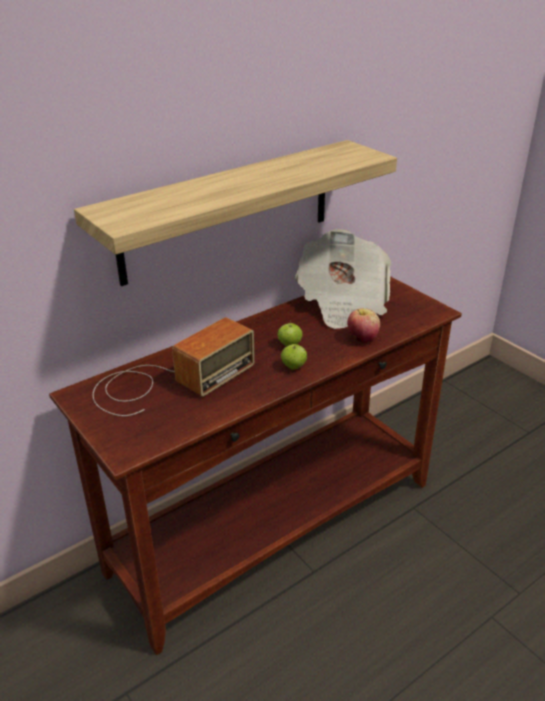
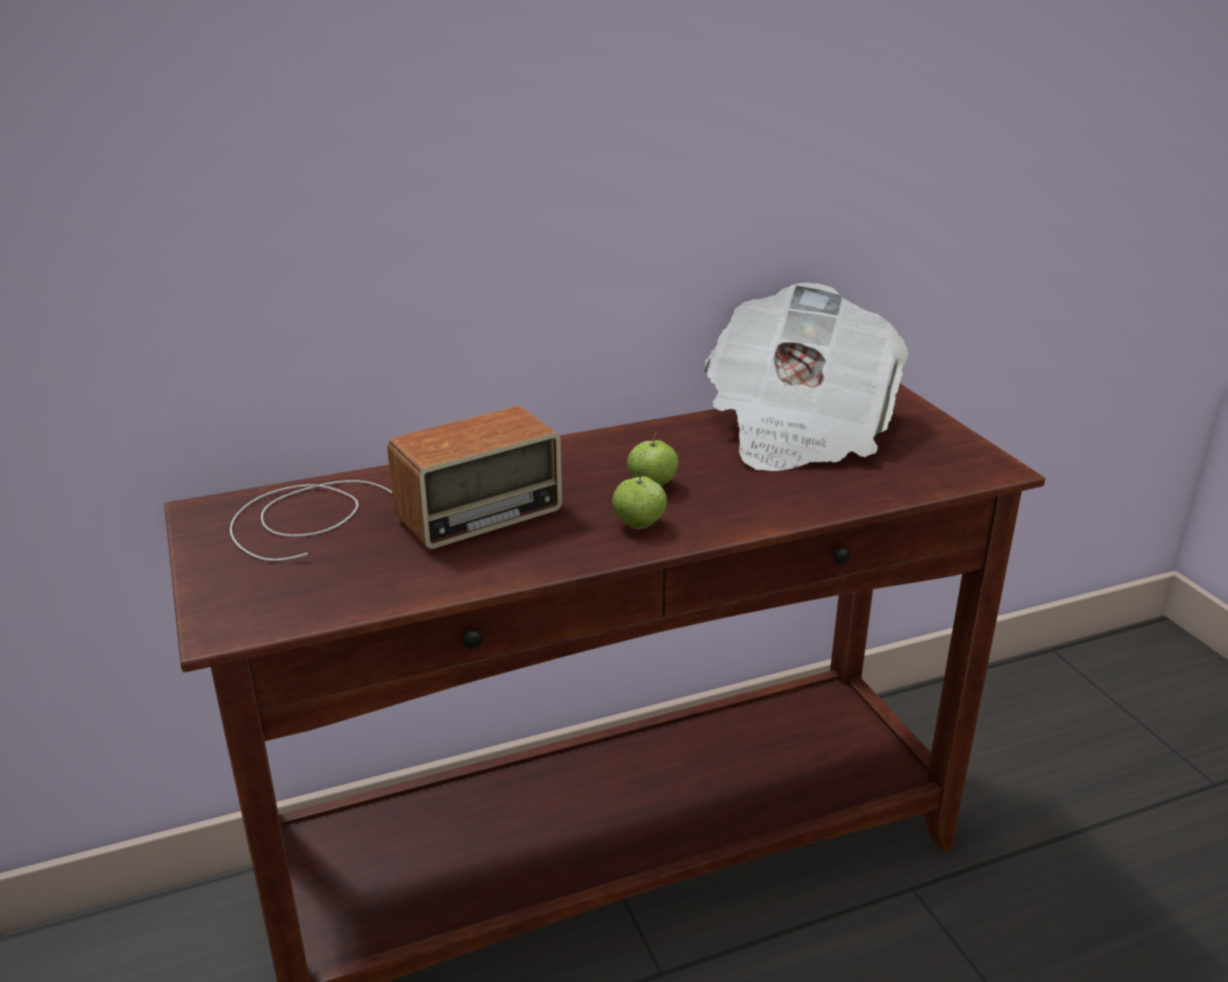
camera: 15 degrees right, 5 degrees down
(228, 211) = (566, 206): shelf -> none
(362, 338) = (807, 495): apple -> none

